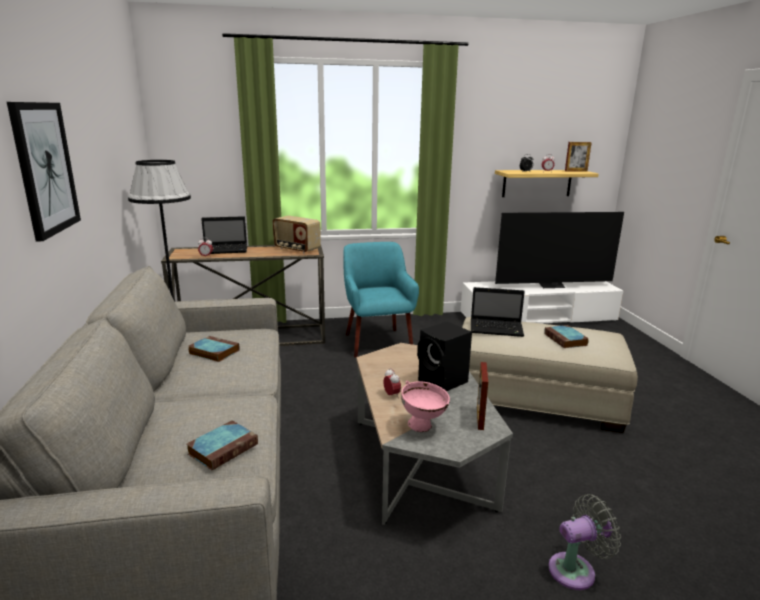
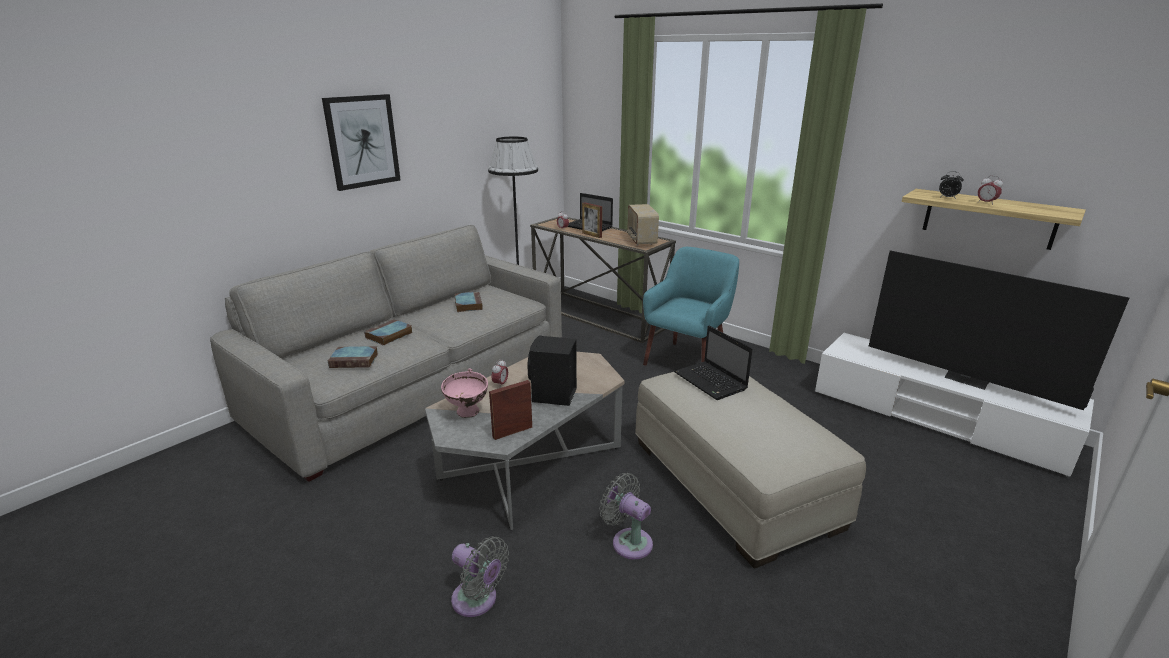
camera: 50 degrees right, 5 degrees up
(561, 464) = (628, 541): none -> grey fan
(566, 340) = (755, 425): book -> book (388, 335)
(576, 171) = (1054, 210): picture frame -> picture frame (591, 235)

